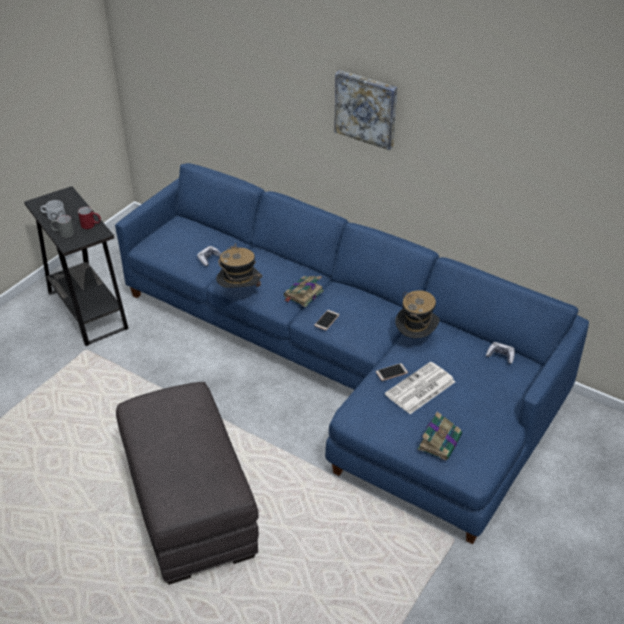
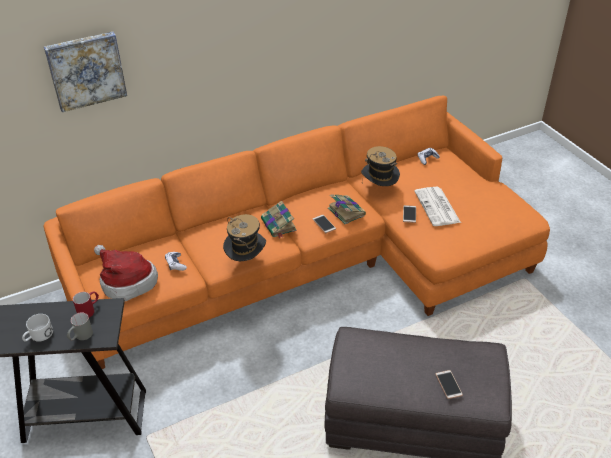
camera: 60 degrees left, 0 degrees up
(170, 243) = (126, 282): none -> hat
(170, 473) = (448, 385): none -> phone
(347, 366) = (317, 261): blue sofa -> orange sofa
(366, 108) = (236, 39): picture -> picture (86, 70)
(440, 441) = (497, 219): book -> book (346, 211)

